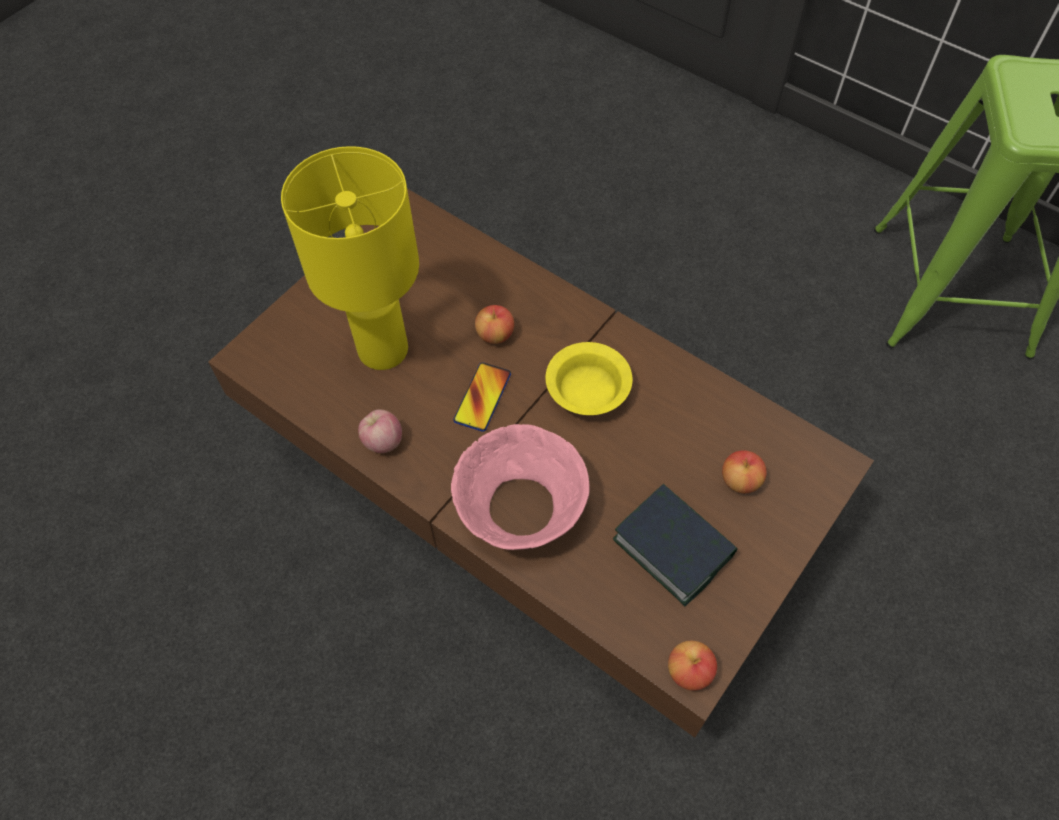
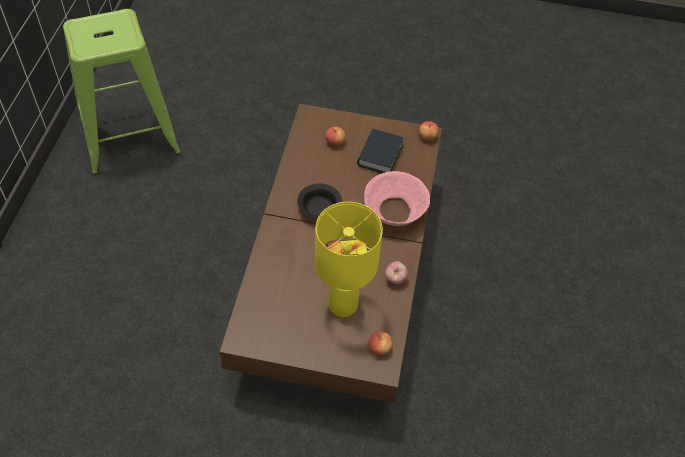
camera: 120 degrees left, 5 degrees down
(495, 334) = (306, 258): apple -> apple (379, 348)
(587, 389) = (318, 209): yellow bowl -> black bowl

